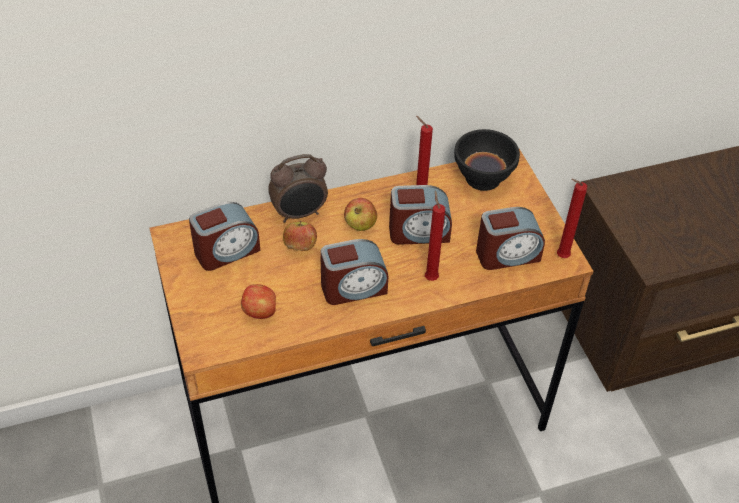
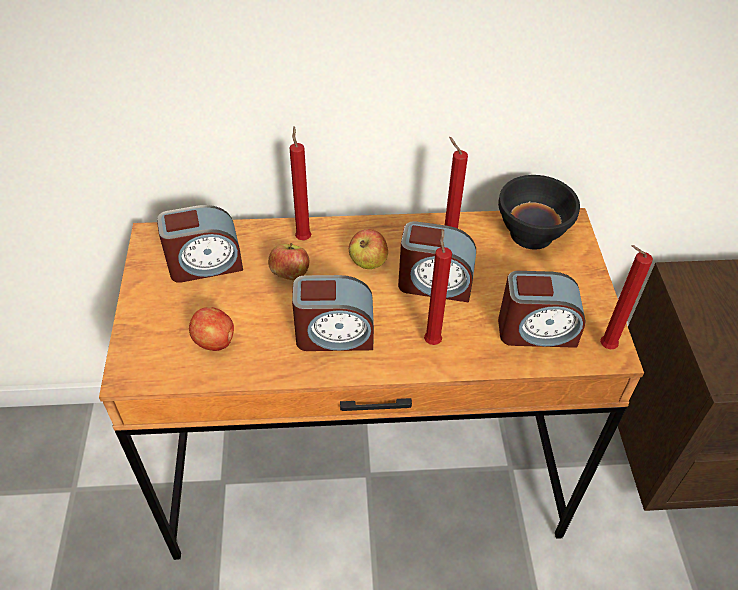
camera: 15 degrees right, 0 degrees up
(300, 214) = (303, 237): alarm clock -> red candle

